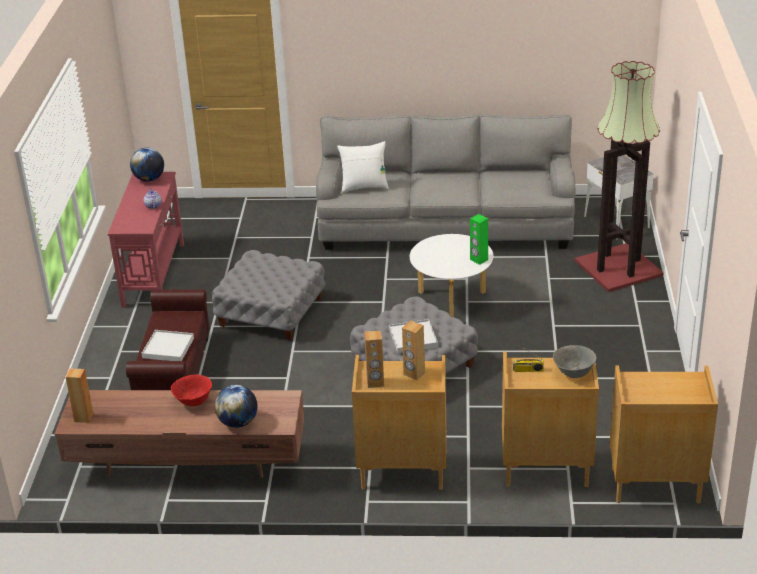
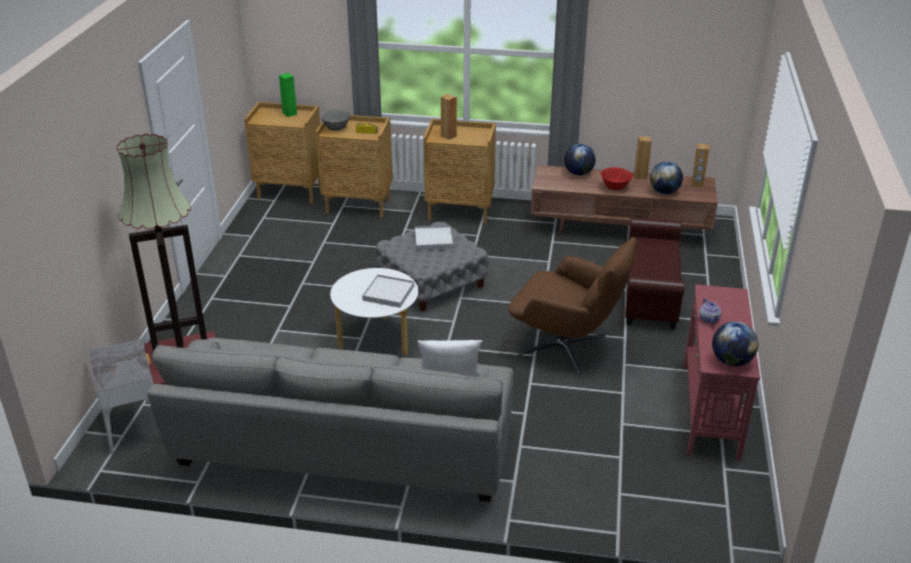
camera: 175 degrees left, 0 degrees up
(132, 400) = (664, 192): none -> globe
(168, 348) = (653, 256): white tray -> white tray (388, 293)
(271, 312) = (565, 347): grey ottoman -> brown armchair
(375, 383) = (477, 133): brown speaker -> brown speaker (640, 176)
(478, 260) = (348, 283): green speaker -> green speaker (290, 113)

